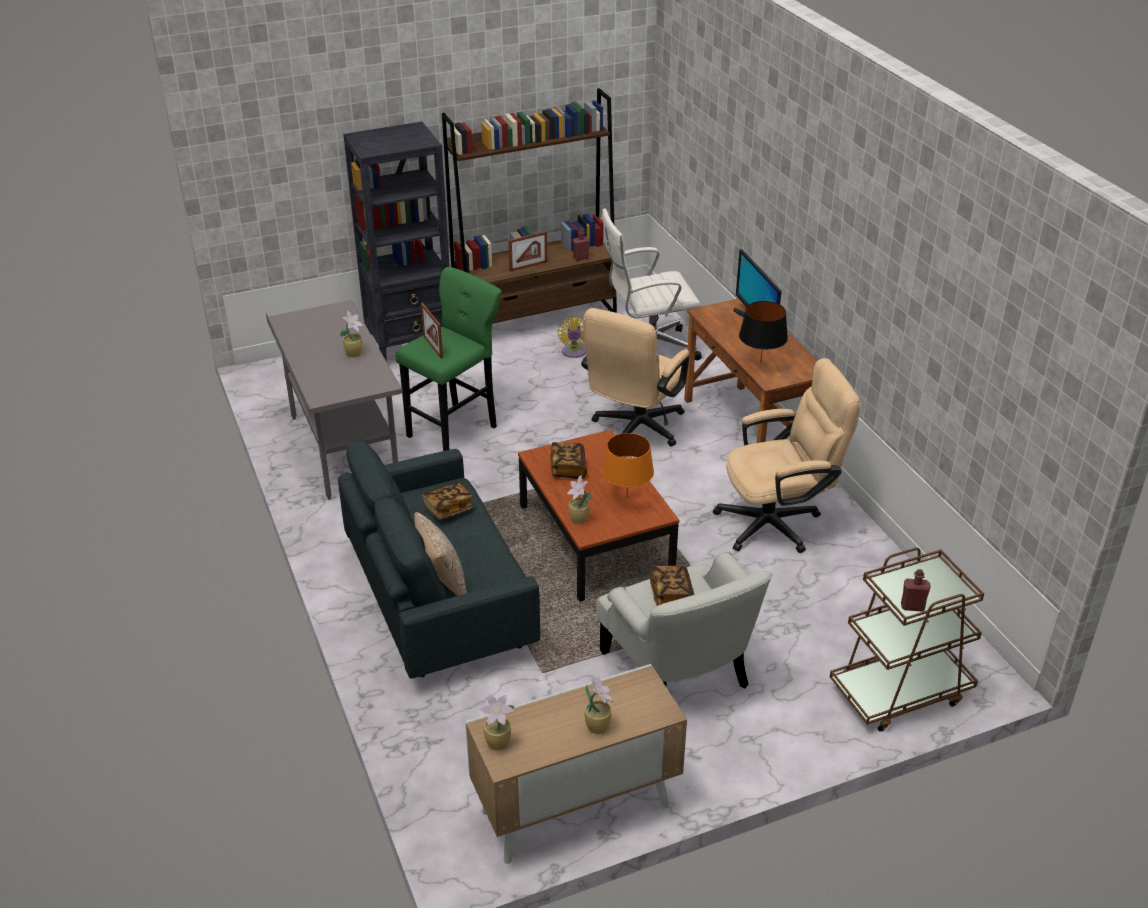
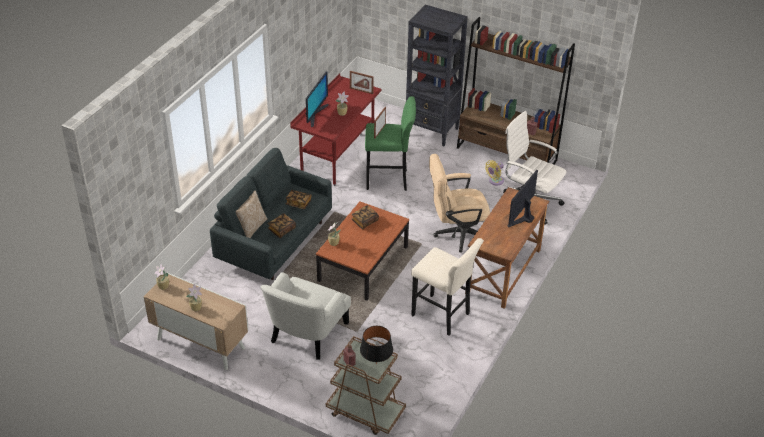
camera: 50 degrees right, 5 degrees up
(319, 376) = (315, 114): none -> monitor
(343, 449) = (337, 157): grey desk -> red desk
(528, 266) = (500, 121): picture frame -> picture frame (361, 91)
(626, 498) = (364, 249): orange table lamp -> none
(671, 595) = (311, 295): book -> book (282, 230)
(760, 363) = (490, 232): black table lamp -> black table lamp (376, 363)
(778, 522) = (443, 316): beige office chair -> beige stool

